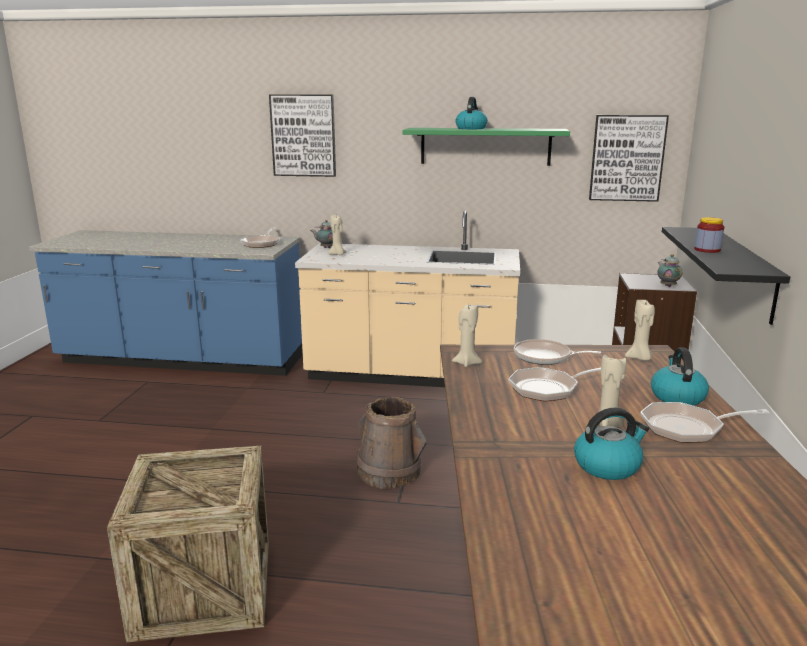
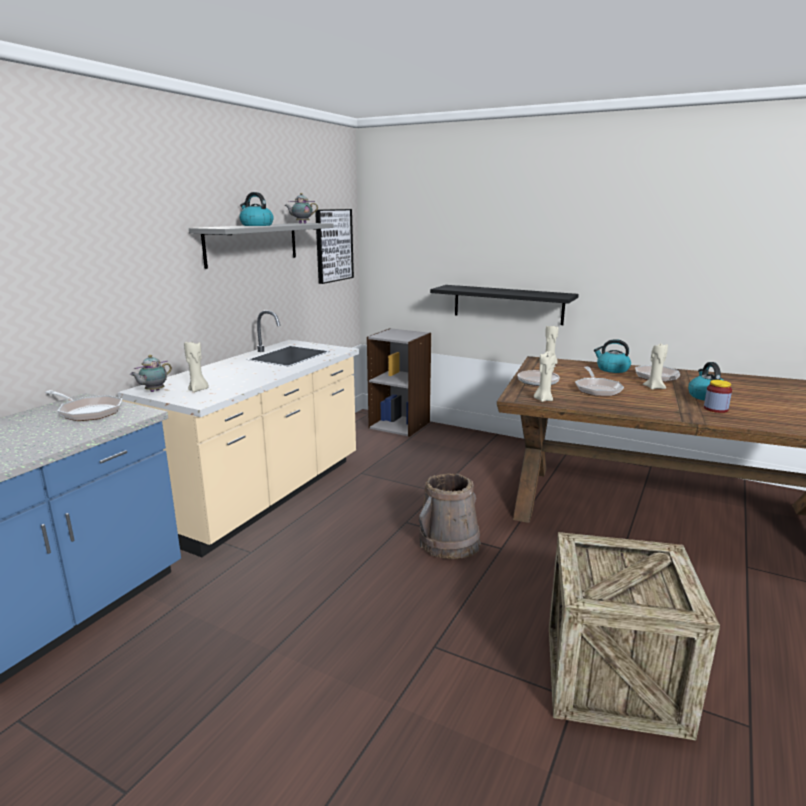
camera: 70 degrees left, 0 degrees up
(303, 135) = (69, 246): picture -> none
(485, 146) = (252, 243): green shelf -> grey shelf
(667, 286) = (412, 334): teapot -> teapot (301, 223)
(707, 250) = (509, 292): jar -> jar (715, 409)

